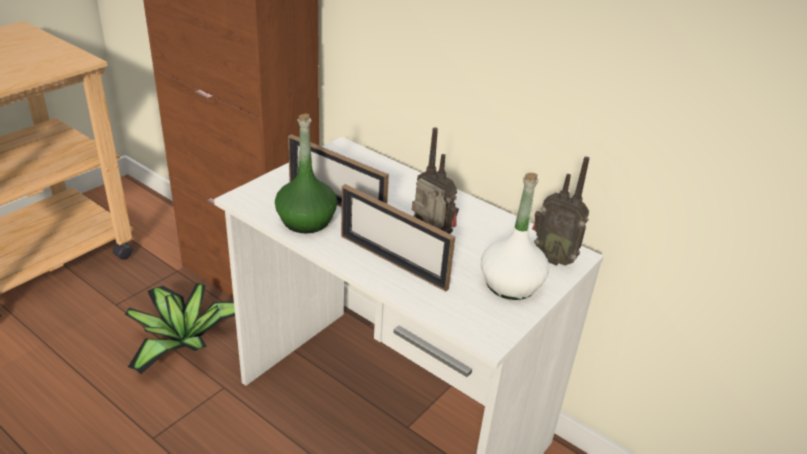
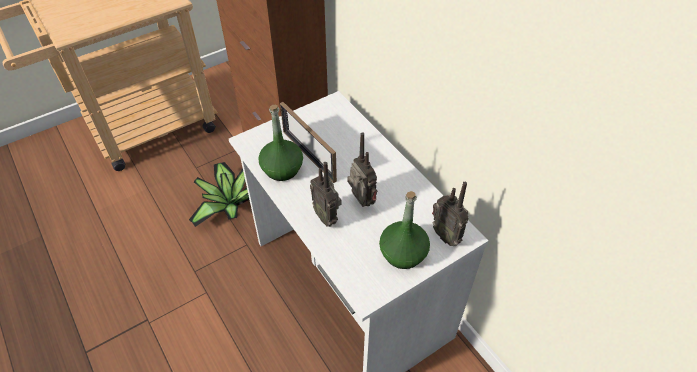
camera: 20 degrees right, 15 degrees up
(392, 261) = (327, 216): picture frame -> radio
(510, 284) = (402, 253): white bottle -> green bottle

